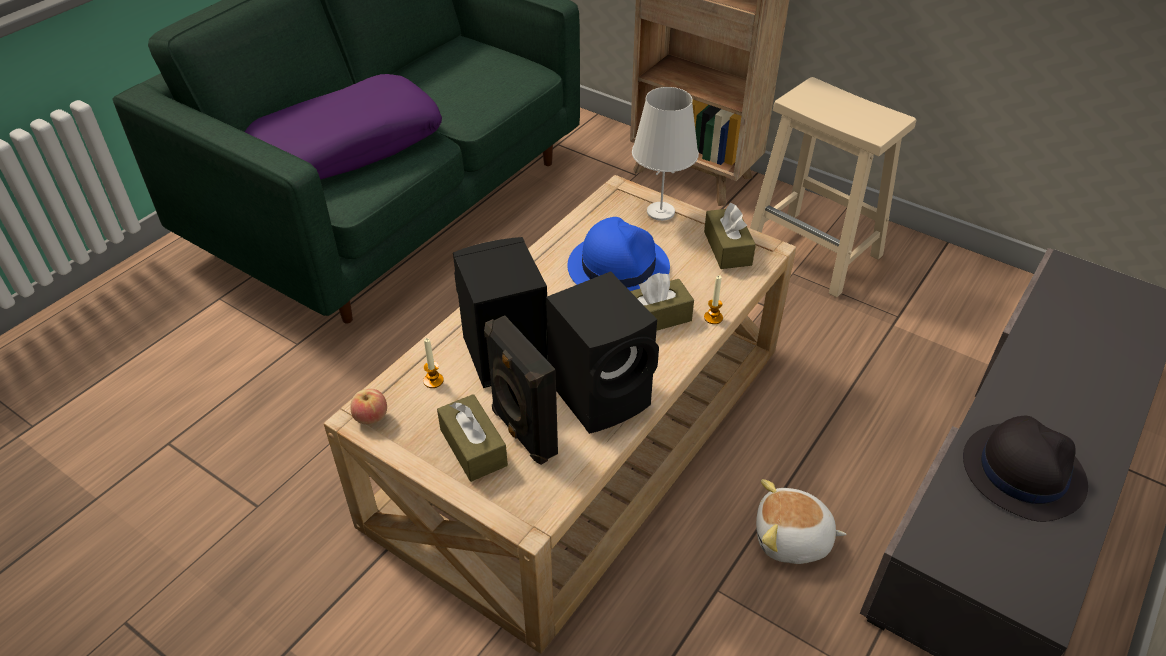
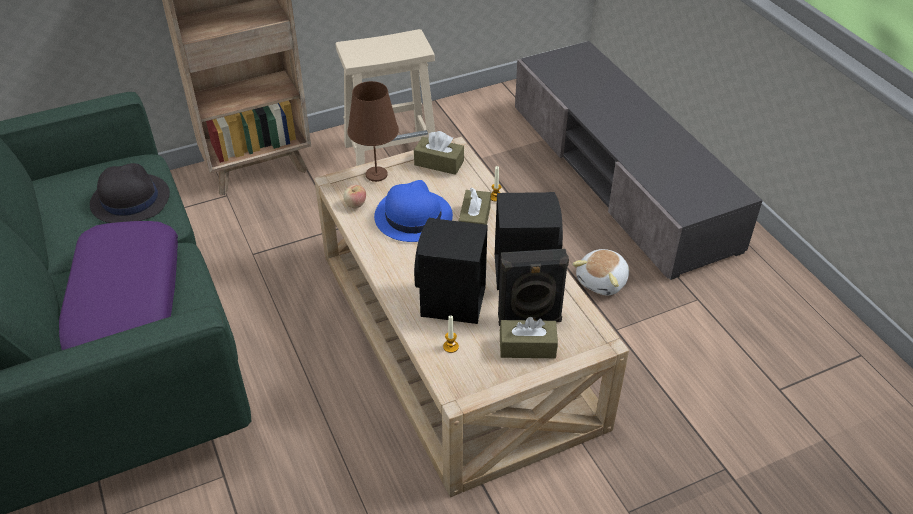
camera: 60 degrees left, 0 degrees up
(371, 417) = (463, 390): apple -> apple (355, 204)
(661, 211) = (376, 174): white table lamp -> brown table lamp
(1022, 471) = (659, 156): black hat -> black hat (129, 199)

